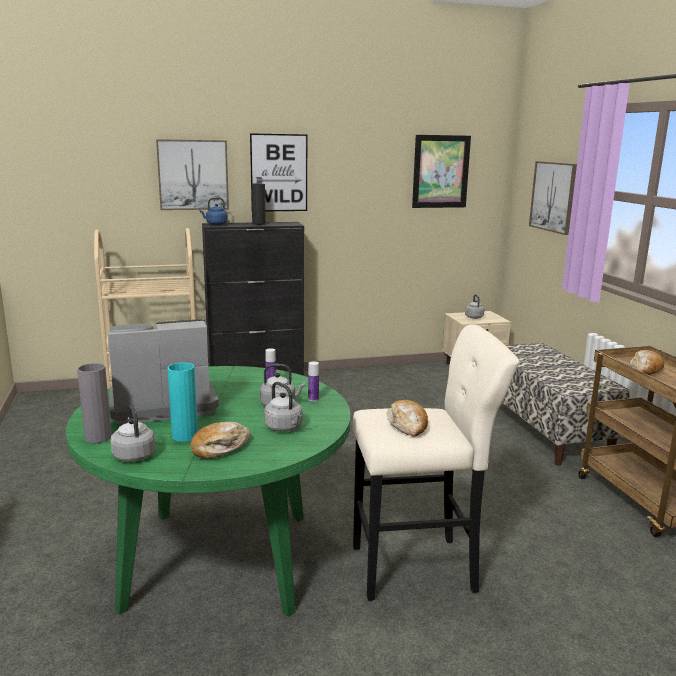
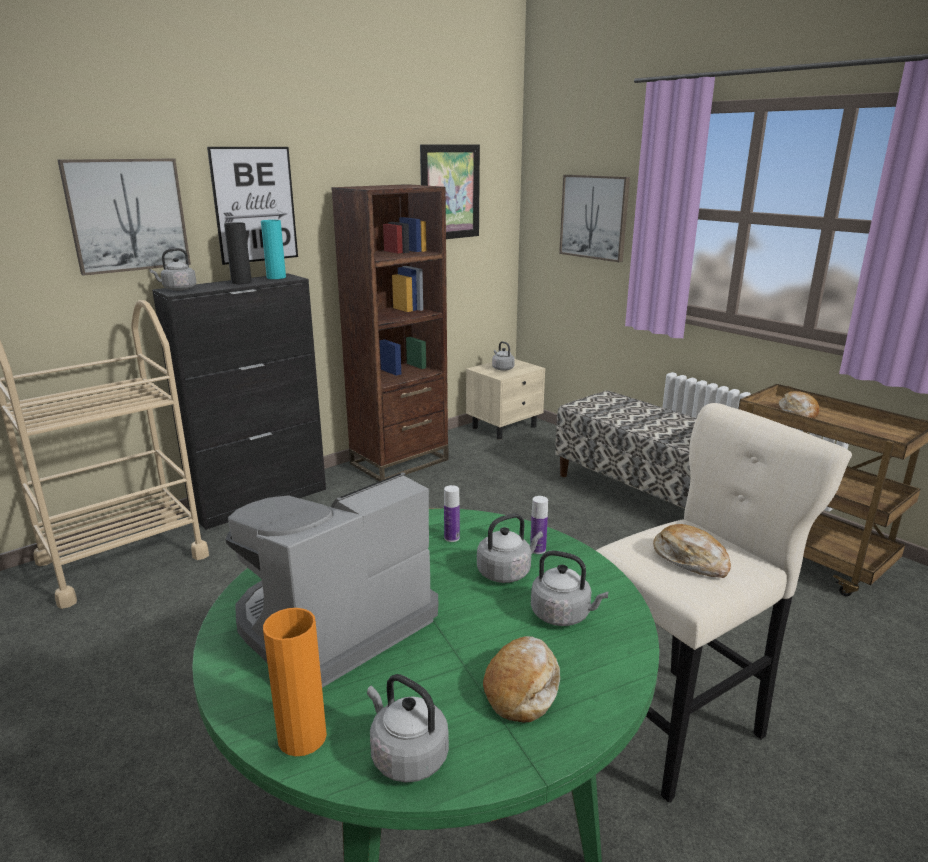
camera: 25 degrees left, 5 degrees up
(98, 437) = (302, 737): grey vase -> orange vase
(184, 436) = (443, 682): turquoise vase -> turquoise vase (276, 277)
(215, 224) = (178, 289): blue kettle -> grey kettle
(369, 375) = (399, 462): none -> brown bookcase

